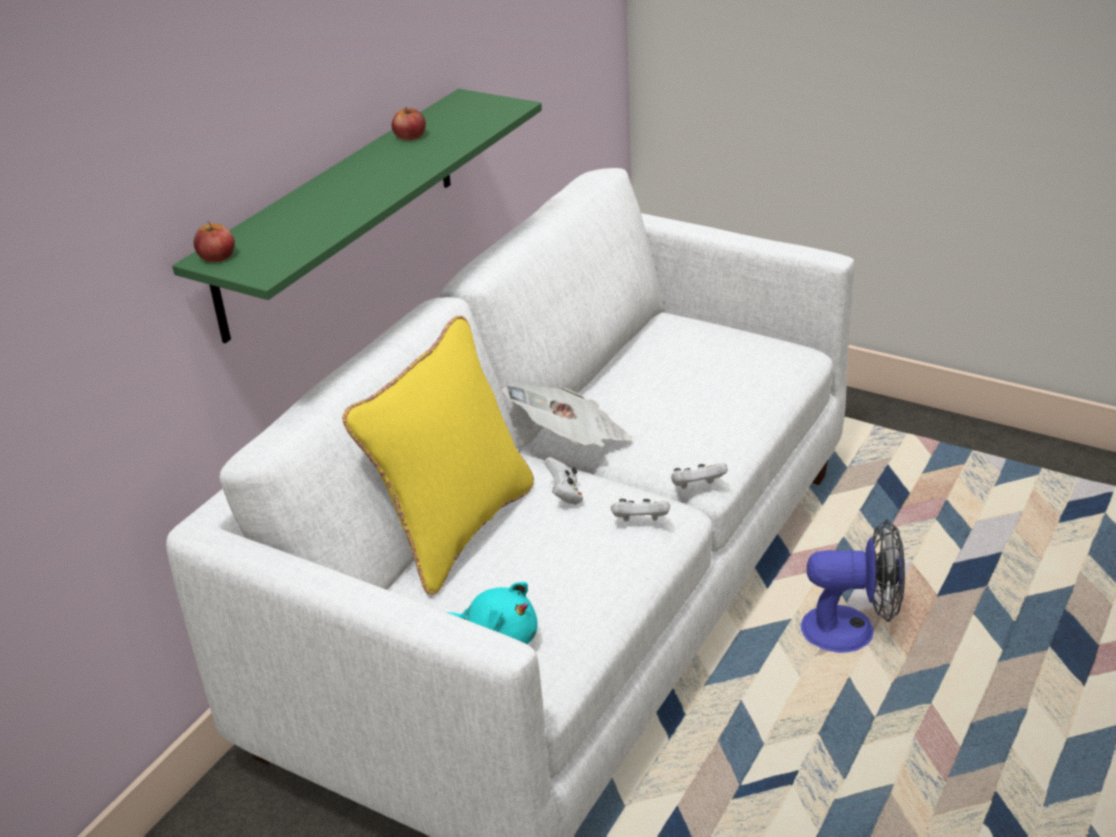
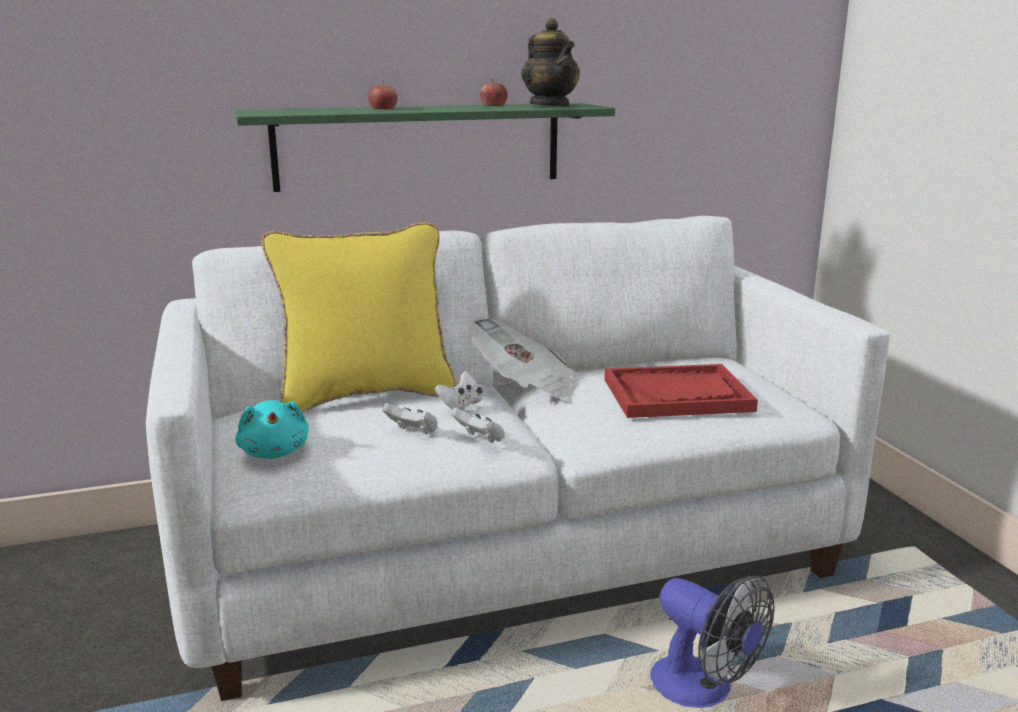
camera: 40 degrees right, 15 degrees down
(217, 256) = (260, 110): apple -> apple (383, 108)
(473, 119) = (550, 106): none -> teapot
(697, 487) = (567, 445): white game controller -> white game controller (413, 432)
(705, 385) = (677, 395): none -> red tray

